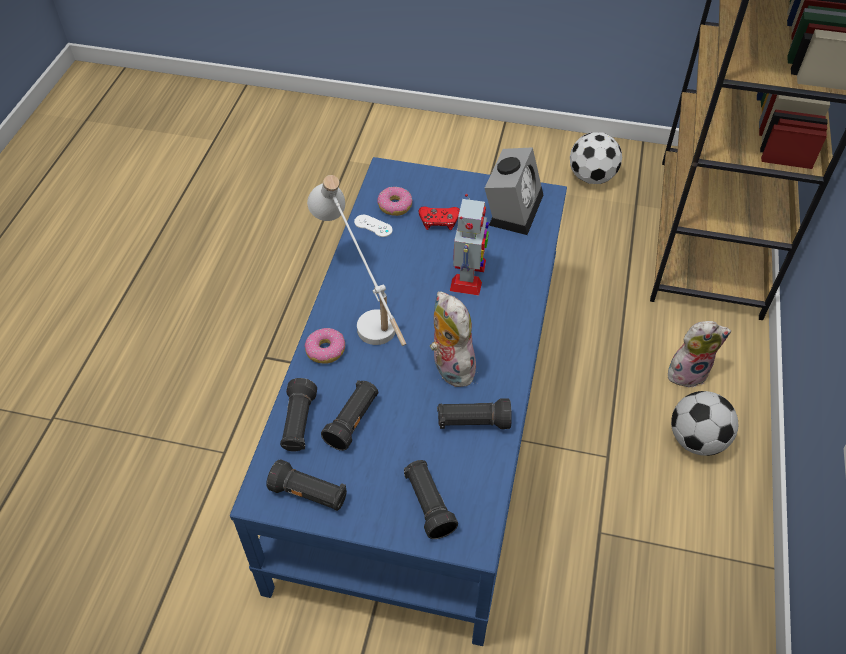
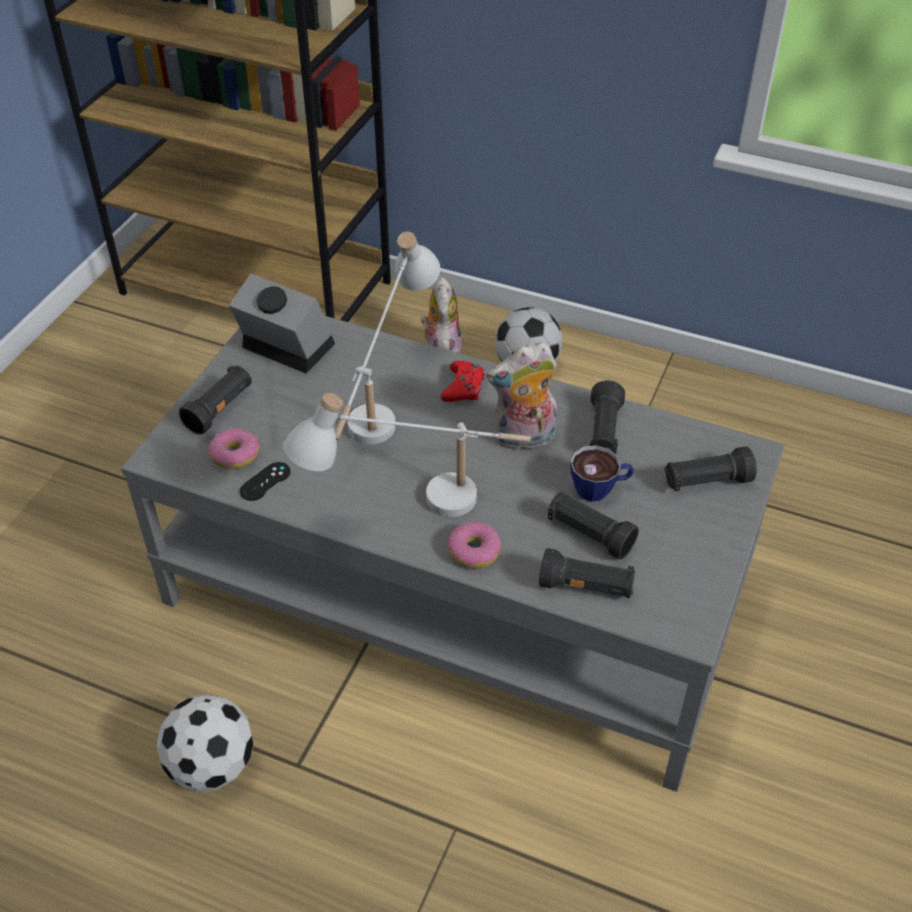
camera: 80 degrees left, 5 degrees down
(309, 494) = (688, 584): black flashlight -> black flashlight (220, 409)
(373, 226) = (265, 481): white game controller -> black game controller
(404, 425) = (600, 489): none -> cup
(423, 421) = (454, 591): blue coffee table -> grey coffee table
(439, 221) = (281, 416): red game controller -> red game controller (463, 387)
(468, 276) = (386, 403): toy robot -> white table lamp
(591, 177) = (113, 359): football -> football (212, 766)

